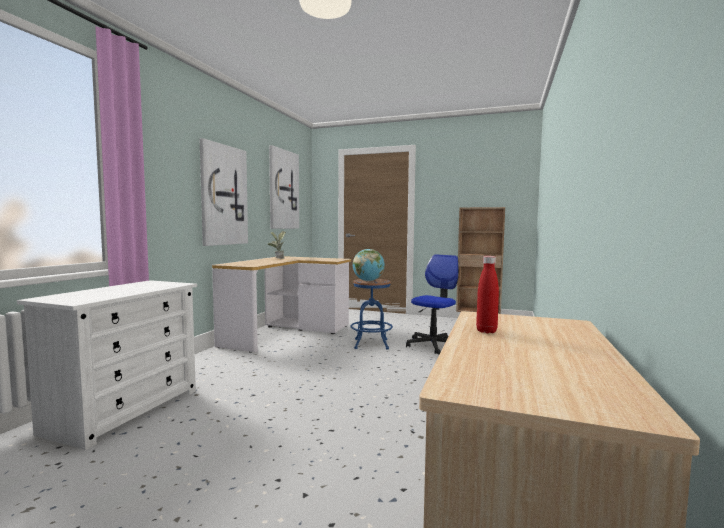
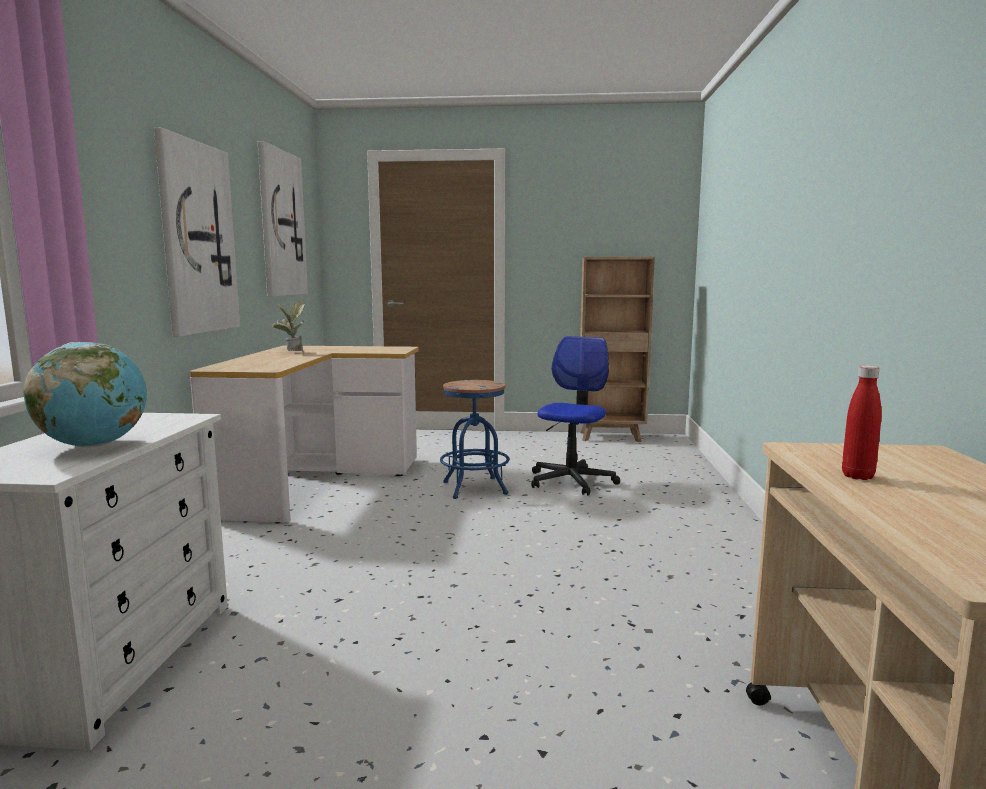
camera: 15 degrees left, 5 degrees up
(368, 281) = (469, 385): globe -> globe (94, 445)

